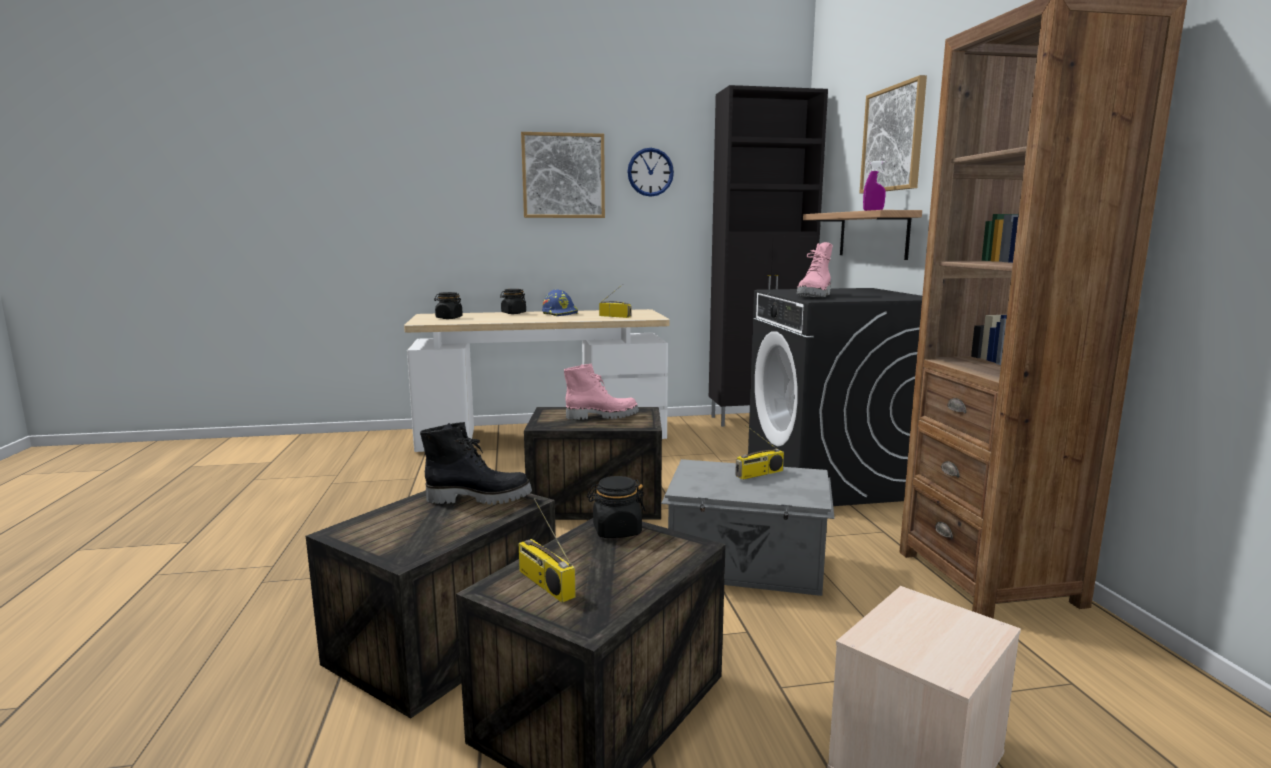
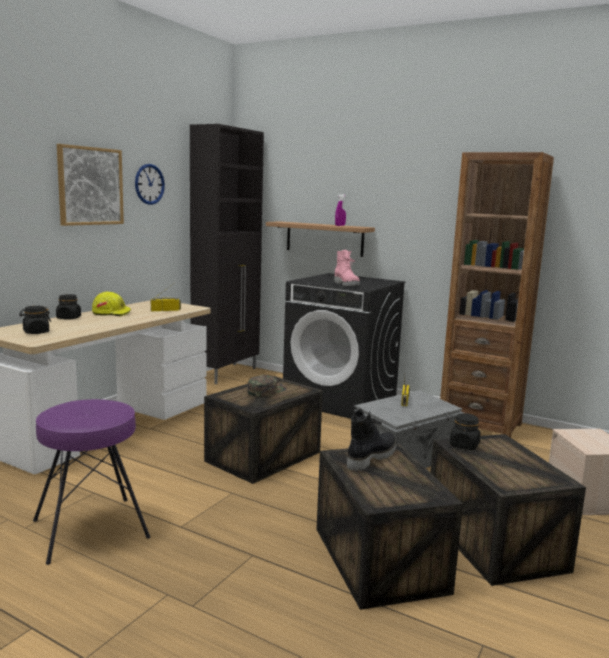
camera: 50 degrees left, 0 degrees up
(352, 501) = (91, 529): none -> purple stool
(544, 583) = (510, 476): radio -> none
(560, 313) = (111, 313): blue hard hat -> yellow hard hat
(602, 416) = (266, 391): pink boot -> green cap
(893, 139) = (342, 180): picture -> none

